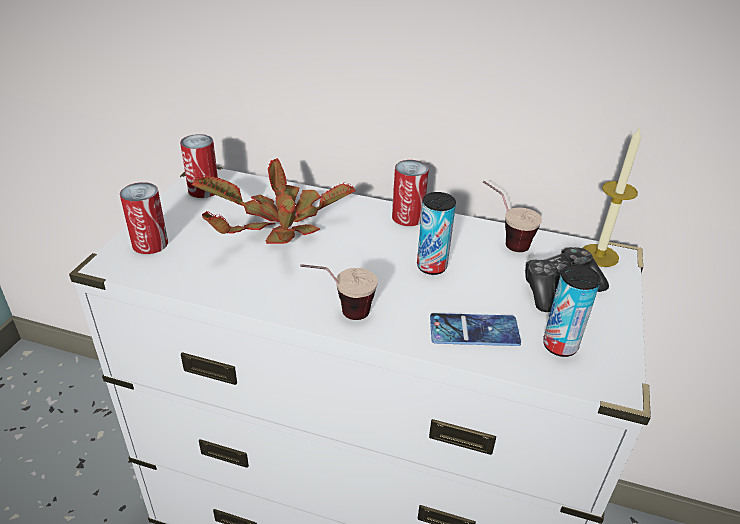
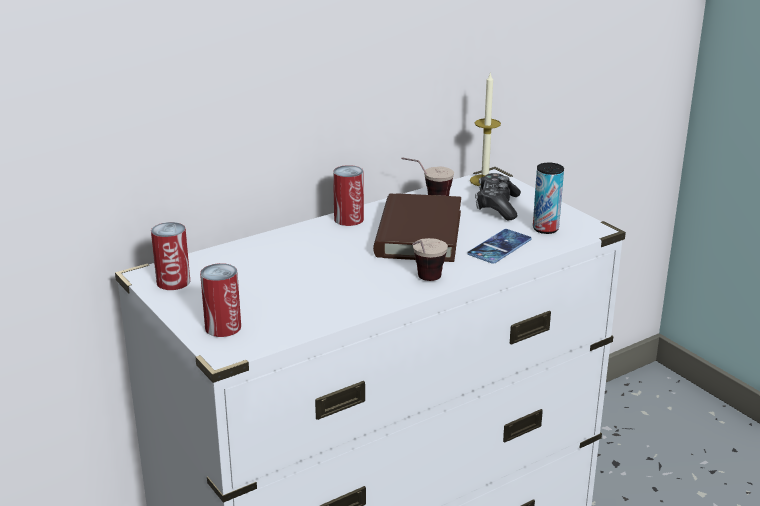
camera: 50 degrees left, 10 degrees down
(277, 225) = (281, 268): potted plant -> none
(431, 266) = (418, 234): can -> brown book

